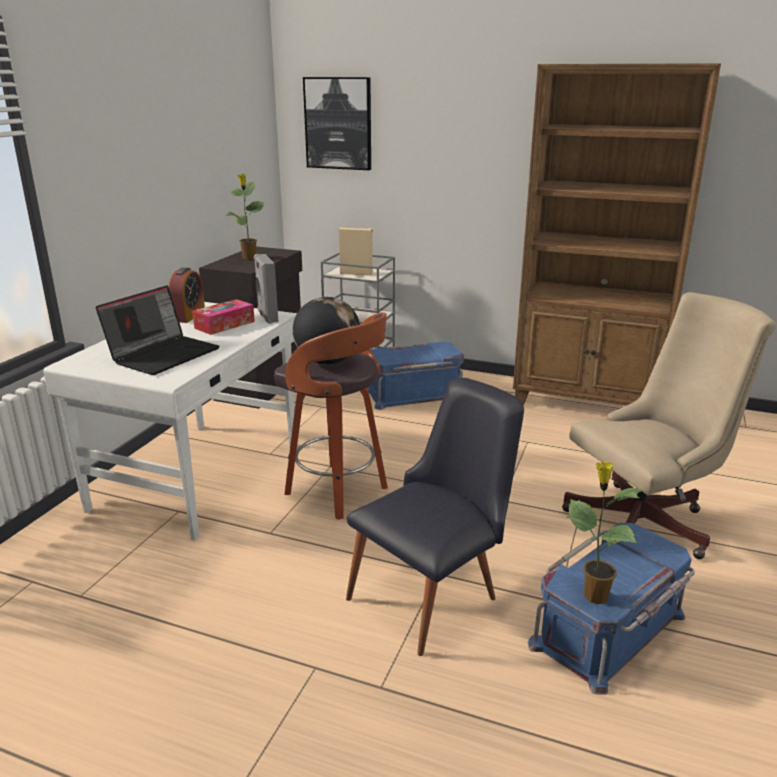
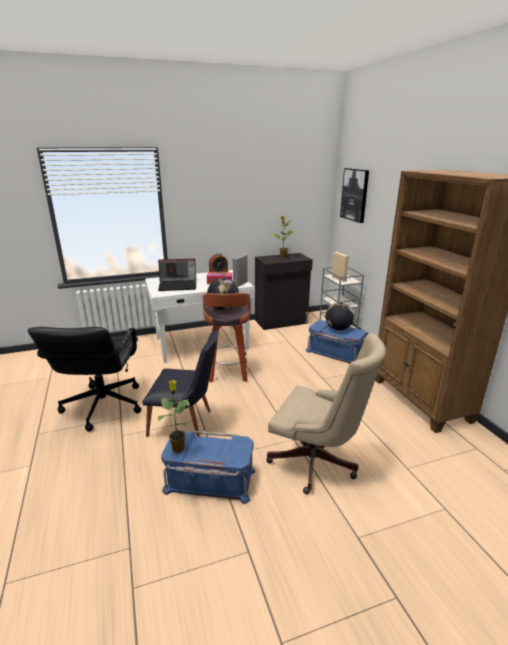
camera: 50 degrees right, 0 degrees up
(238, 680) = (102, 406): none -> black office chair
(413, 352) = (338, 329): none -> globe

